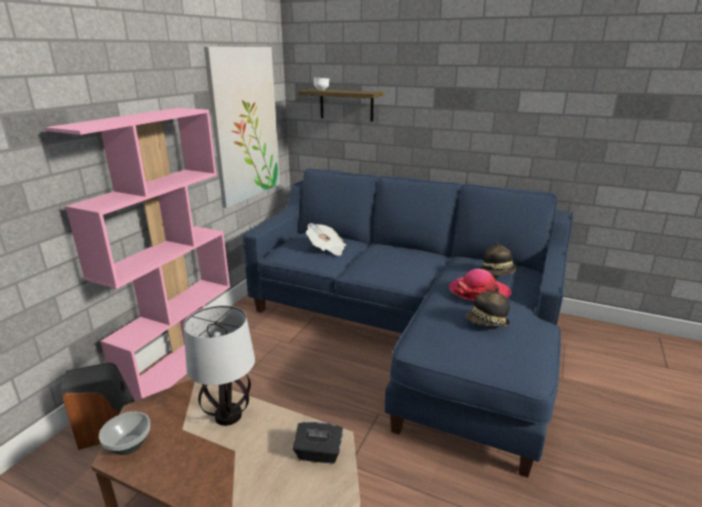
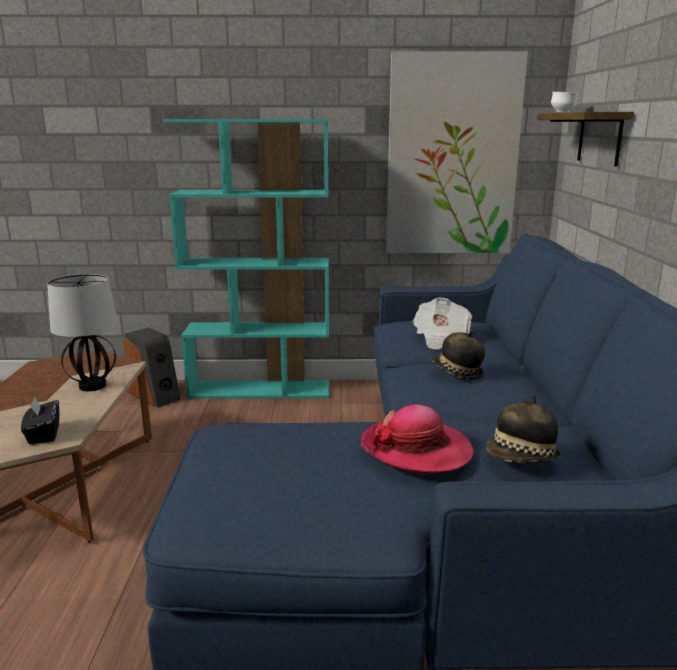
camera: 65 degrees right, 5 degrees down
(128, 445) = (50, 364): bowl -> none
(181, 361) = (261, 389): pink bookcase -> turquoise bookcase
(487, 323) = (308, 466): hat -> hat (456, 373)

